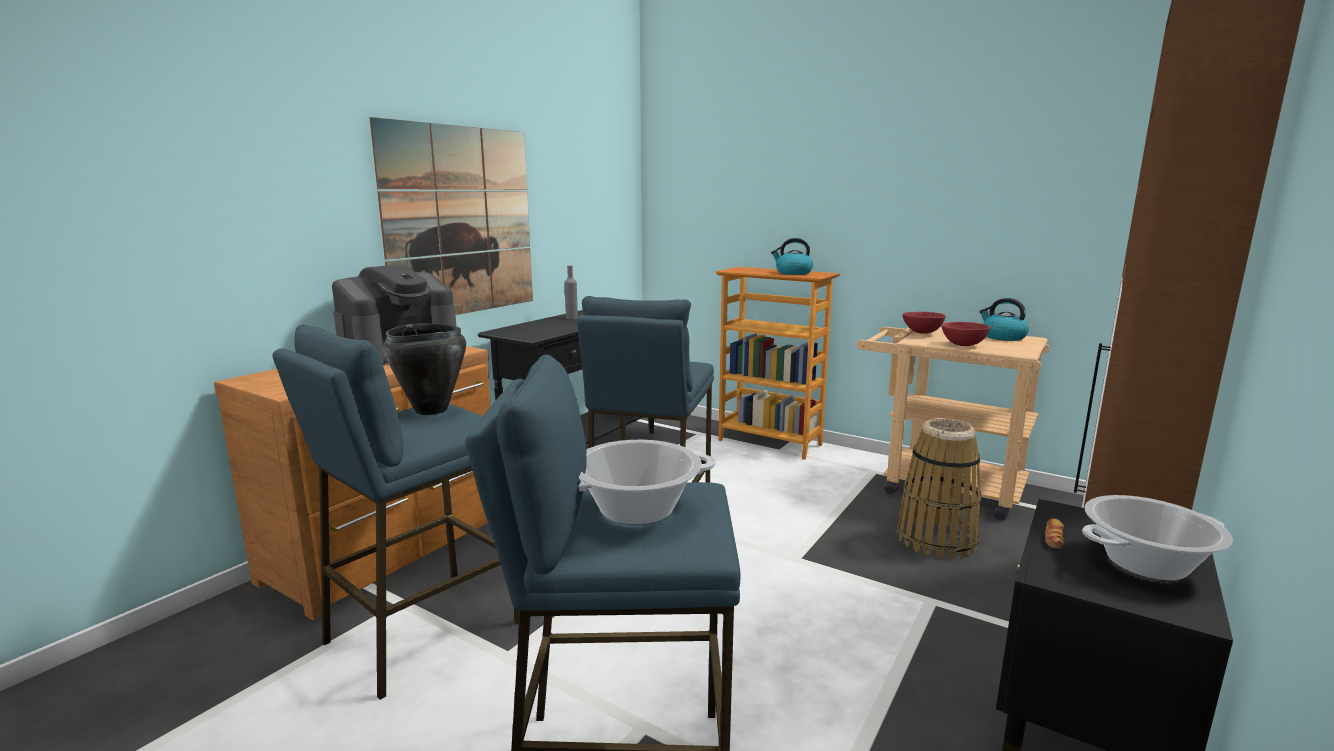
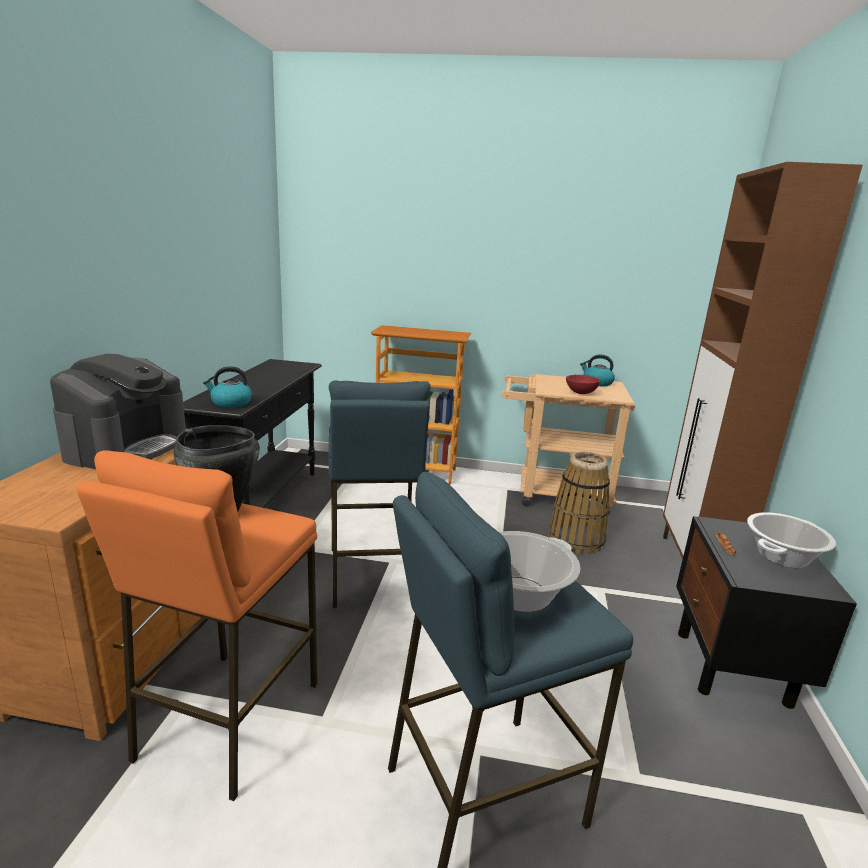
camera: 25 degrees left, 5 degrees up
(422, 631) = (228, 720): blue stool -> orange stool
(461, 222) = (149, 296): picture -> none
(571, 318) = (248, 381): grey bottle -> none
(793, 273) = (436, 333): kettle -> kettle (231, 403)
(921, 333) = (543, 382): red bowl -> none

